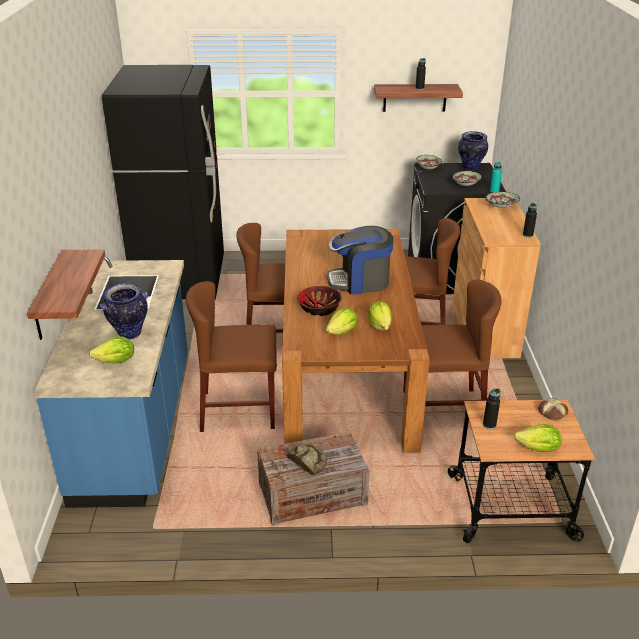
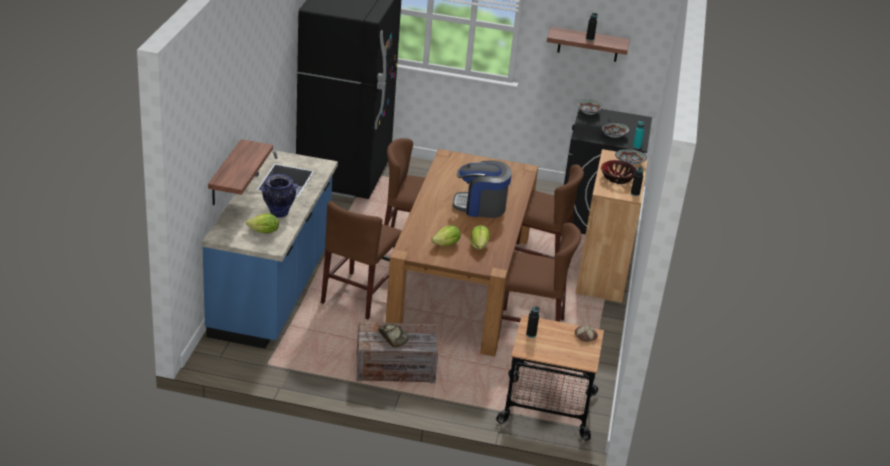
camera: 10 degrees right, 0 degrees up
(238, 410) = (359, 295): brown chair -> brown chair turned 75 degrees counterclockwise
(319, 309) = (436, 223): bowl -> bowl (617, 178)
(470, 168) = (629, 119): vase -> none
(538, 449) = (558, 357): lettuce -> none

